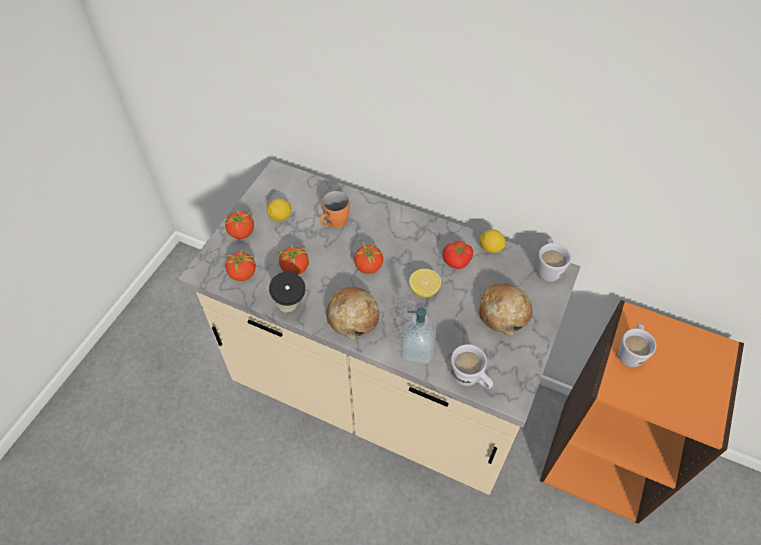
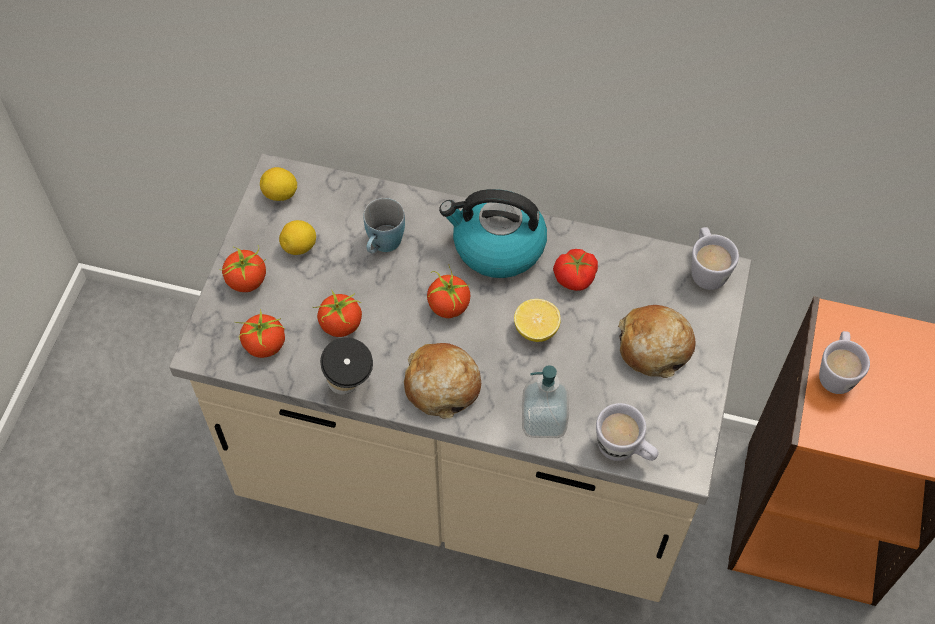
camera: 10 degrees left, 5 degrees up
(334, 224) = (383, 246): orange mug -> blue mug
(408, 234) = (497, 246): none -> kettle
(490, 248) = (620, 251): lemon -> lemon (280, 194)

